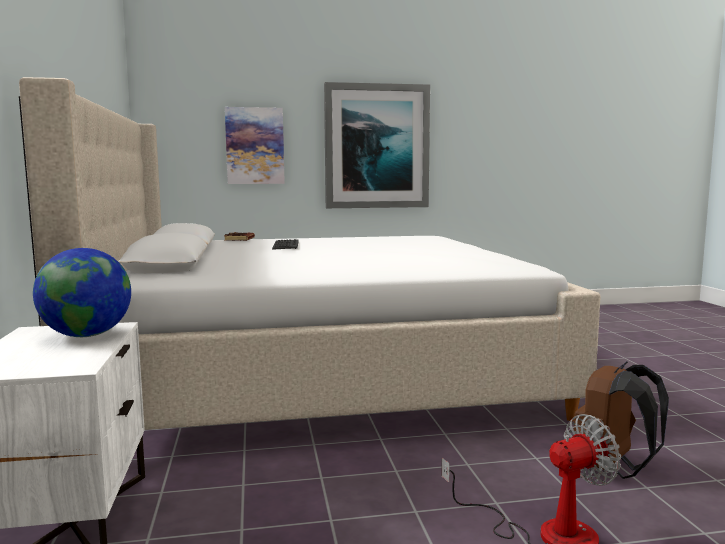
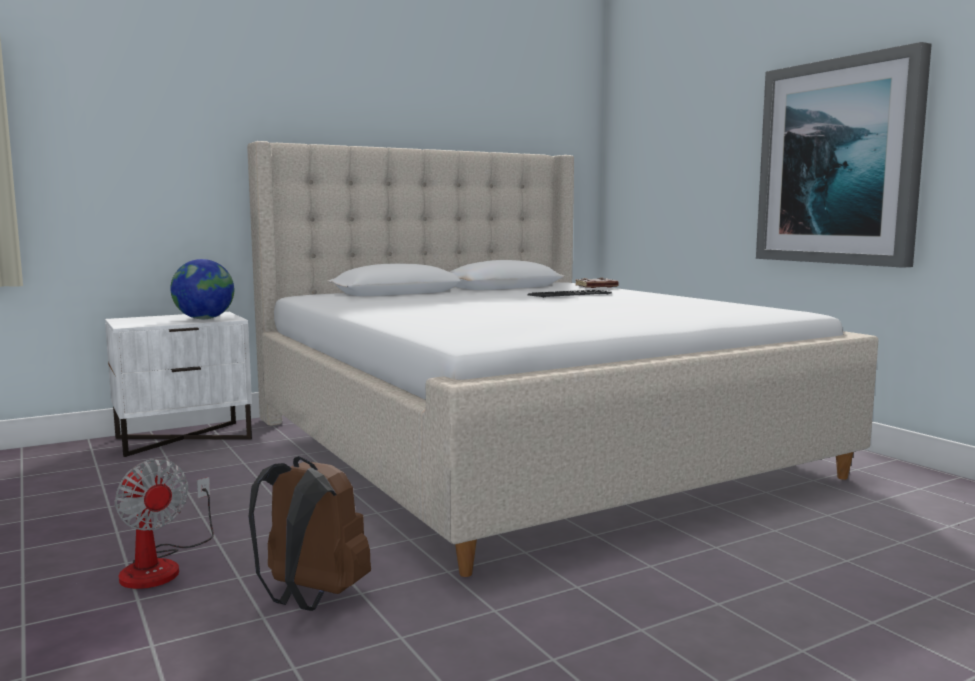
camera: 70 degrees right, 0 degrees up
(255, 146) = (695, 171): picture -> none

